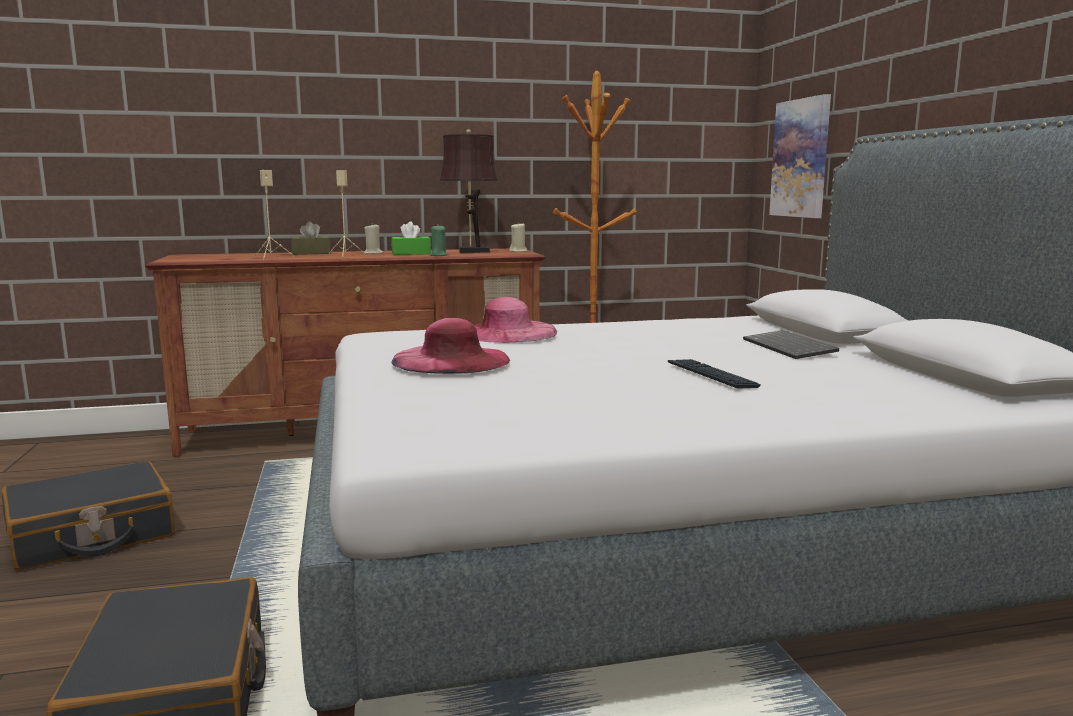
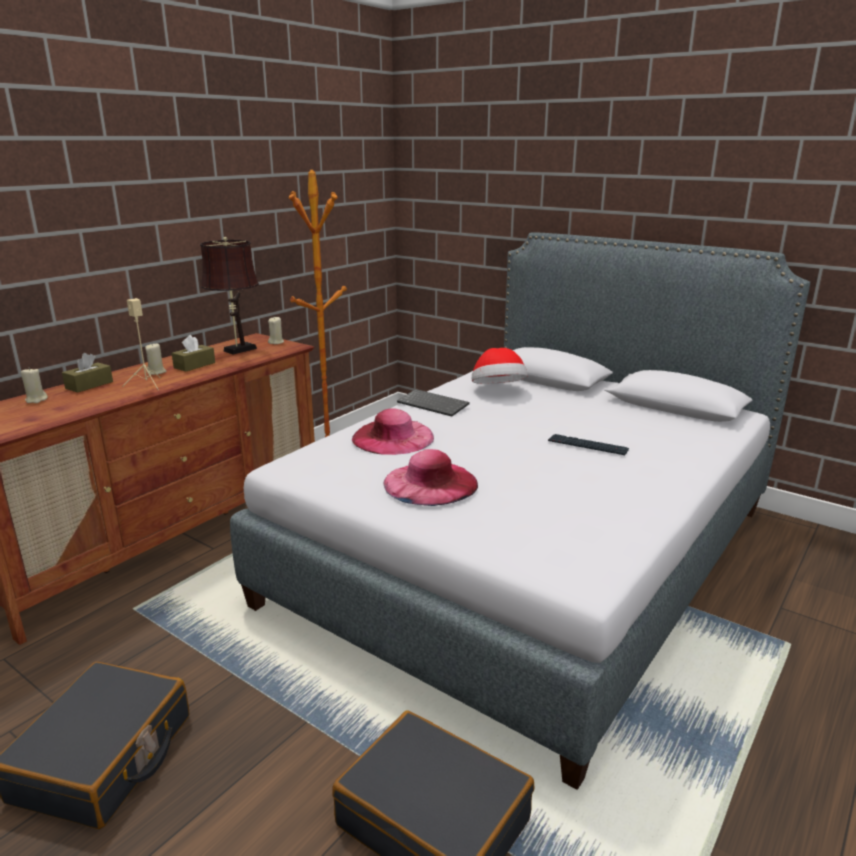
camera: 40 degrees left, 10 degrees up
(259, 254) = (36, 400): none -> beige candle
(271, 257) = (76, 405): beige speaker -> none
(411, 253) = (194, 365): green tissue box -> brown tissue box
(438, 255) = (231, 365): green candle -> none
(725, 328) = (498, 390): none -> hat
(791, 347) = (568, 403): keyboard -> keyboard (434, 404)
(801, 158) = (456, 235): picture -> none

